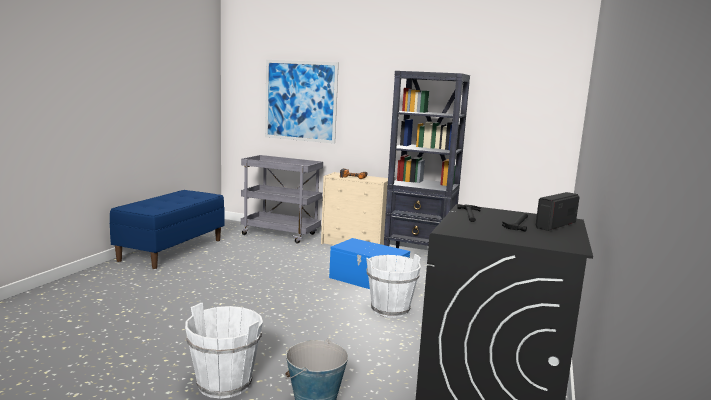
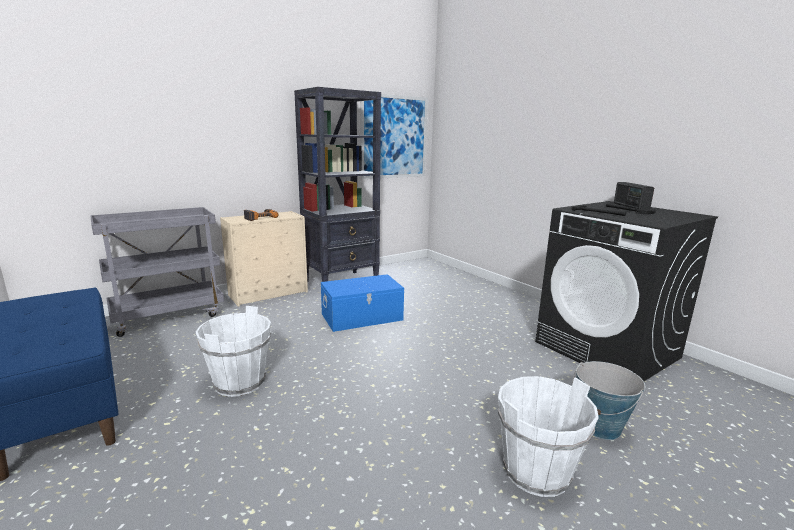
camera: 55 degrees left, 5 degrees up
(300, 101) = (147, 128): picture -> picture (394, 137)
(390, 310) = (435, 330): white bucket -> white bucket (240, 383)

